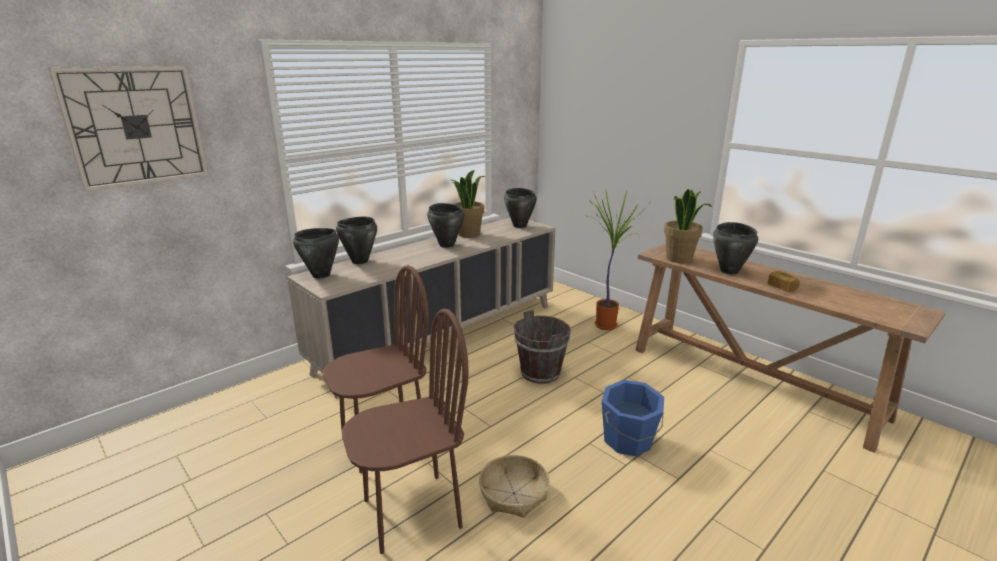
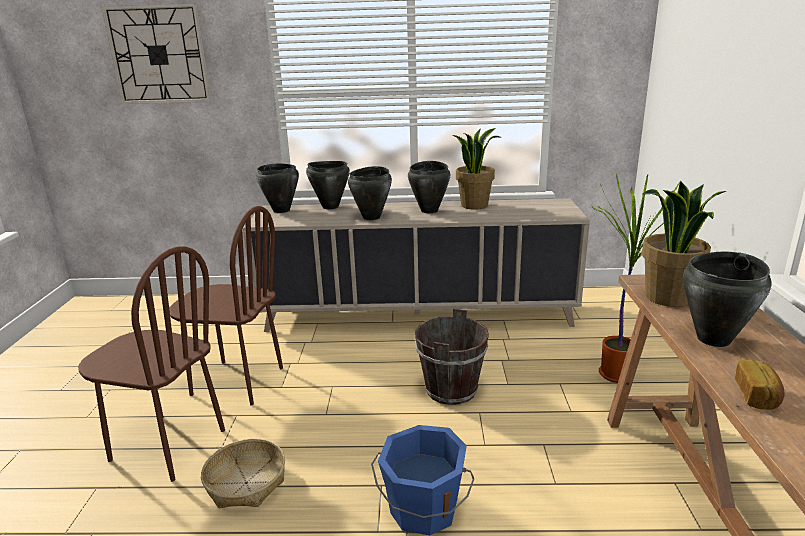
camera: 45 degrees right, 0 degrees up
(520, 226) = (549, 209): black cooking pot -> black cooking pot (372, 217)

